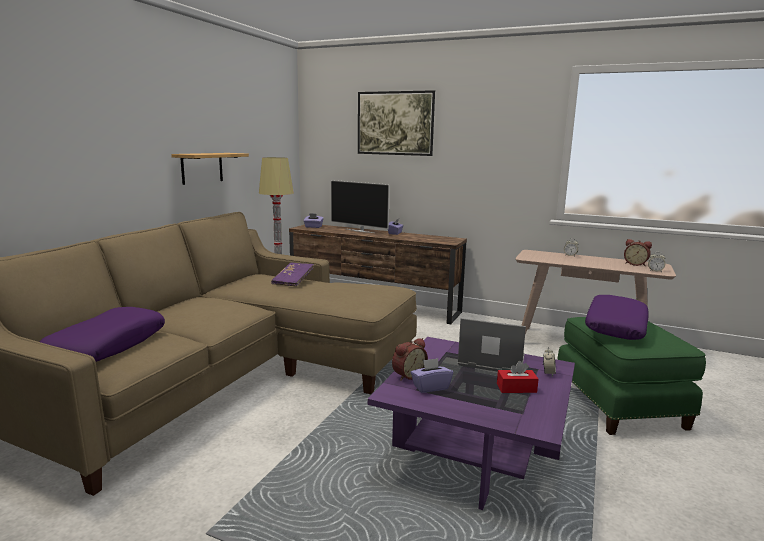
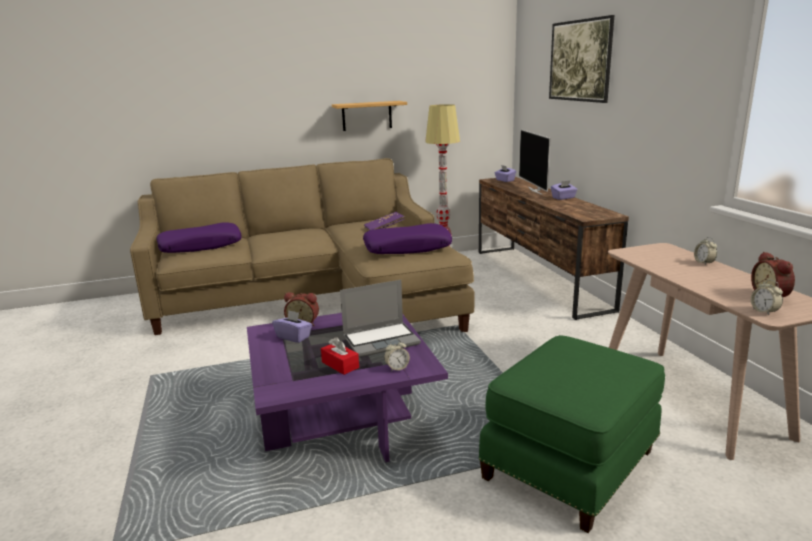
camera: 50 degrees right, 5 degrees up
(490, 361) = (381, 340): laptop -> laptop turned 90 degrees clockwise
(615, 326) = (570, 359): purple pillow -> purple pillow (407, 248)

